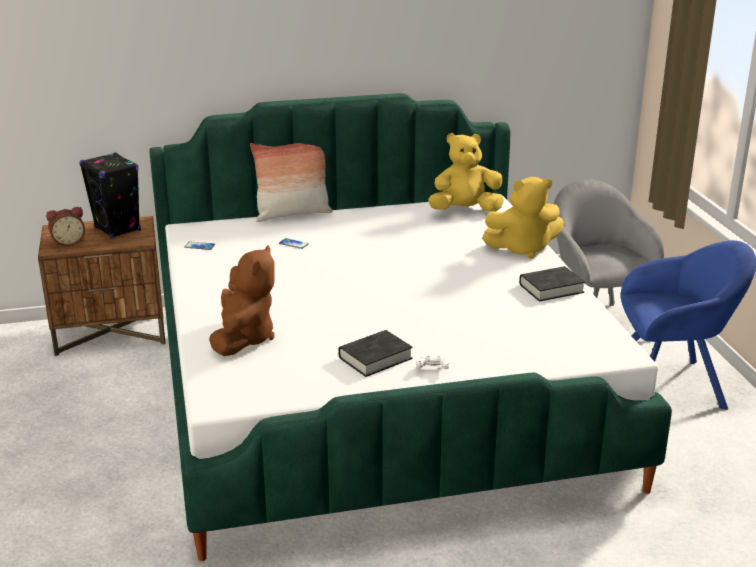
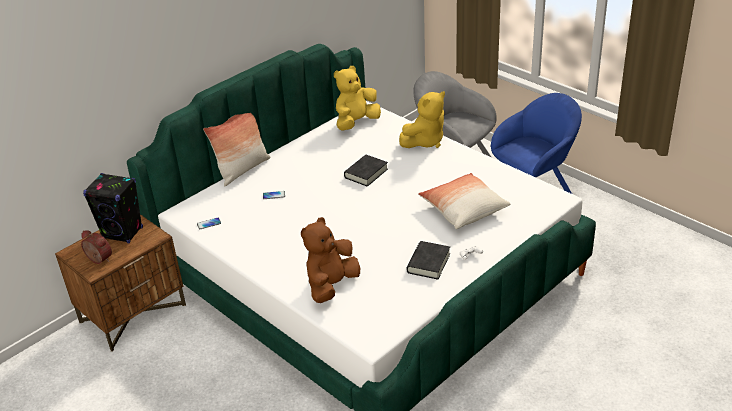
camera: 30 degrees left, 10 degrees up
(68, 242) = (98, 260): alarm clock -> alarm clock turned 90 degrees counterclockwise
(244, 338) = (331, 285): brown plush toy -> brown plush toy turned 120 degrees counterclockwise
(484, 324) = (463, 210): none -> pillow
(551, 288) = (473, 166): black book -> black book (366, 173)

